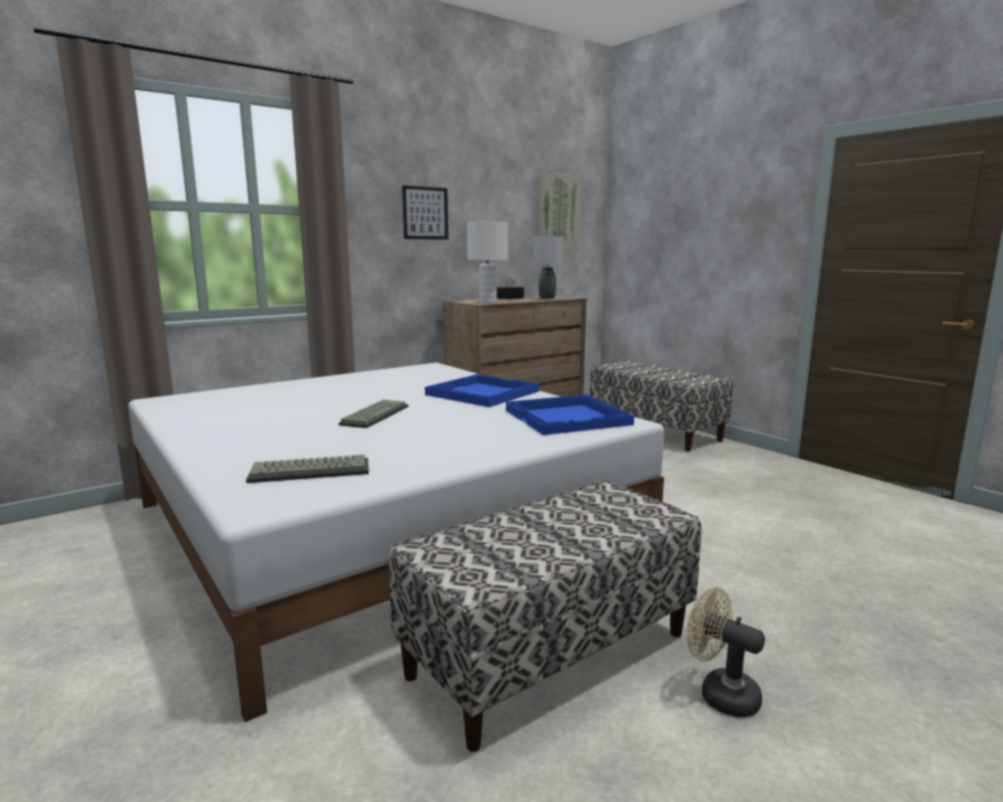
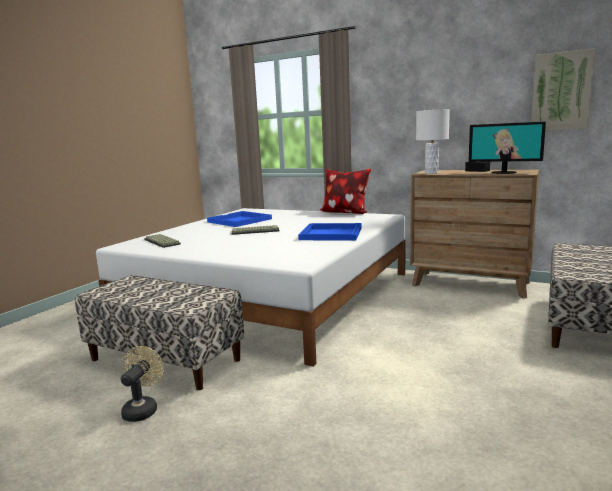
camera: 65 degrees right, 0 degrees up
(363, 372) = (345, 212): none -> pillow
(425, 213) = (414, 105): picture -> none
(547, 298) = (504, 172): grey table lamp -> monitor
(568, 417) = (295, 254): blue tray -> blue tray (239, 220)

